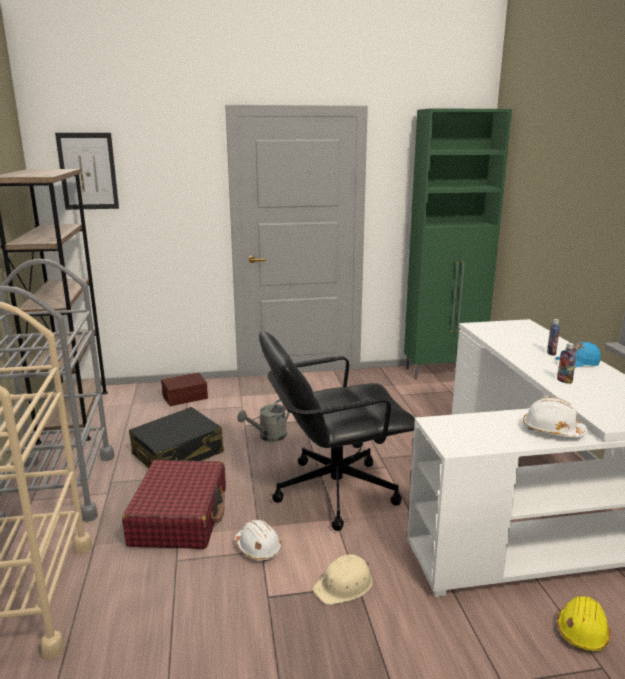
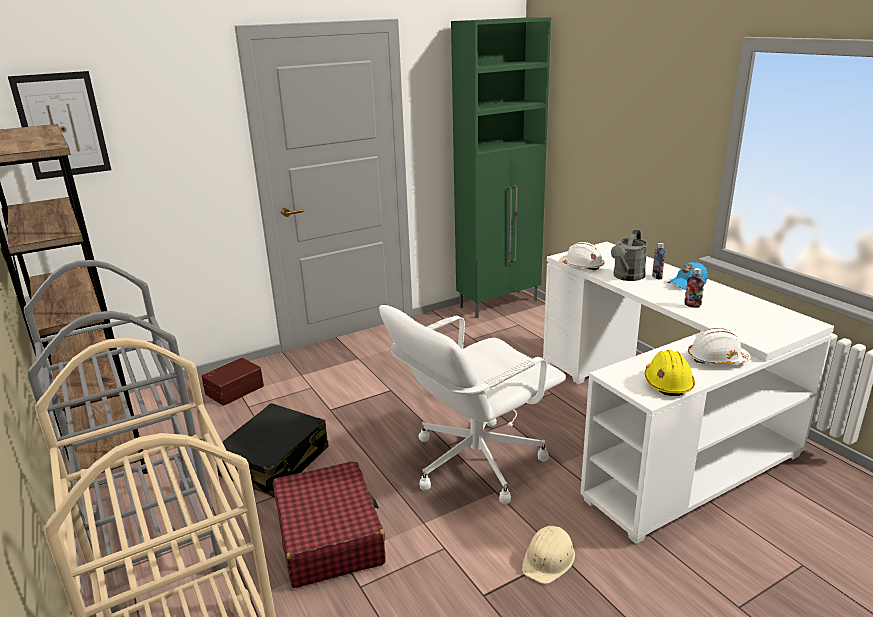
camera: 20 degrees left, 5 degrees up
(258, 548) = (439, 546): white hard hat -> white hard hat (582, 266)
(268, 437) = (366, 417): grey watering can -> grey watering can (627, 277)
(333, 491) = (474, 461): black office chair -> white office chair
(582, 631) = (770, 537): yellow hard hat -> yellow hard hat (667, 383)

